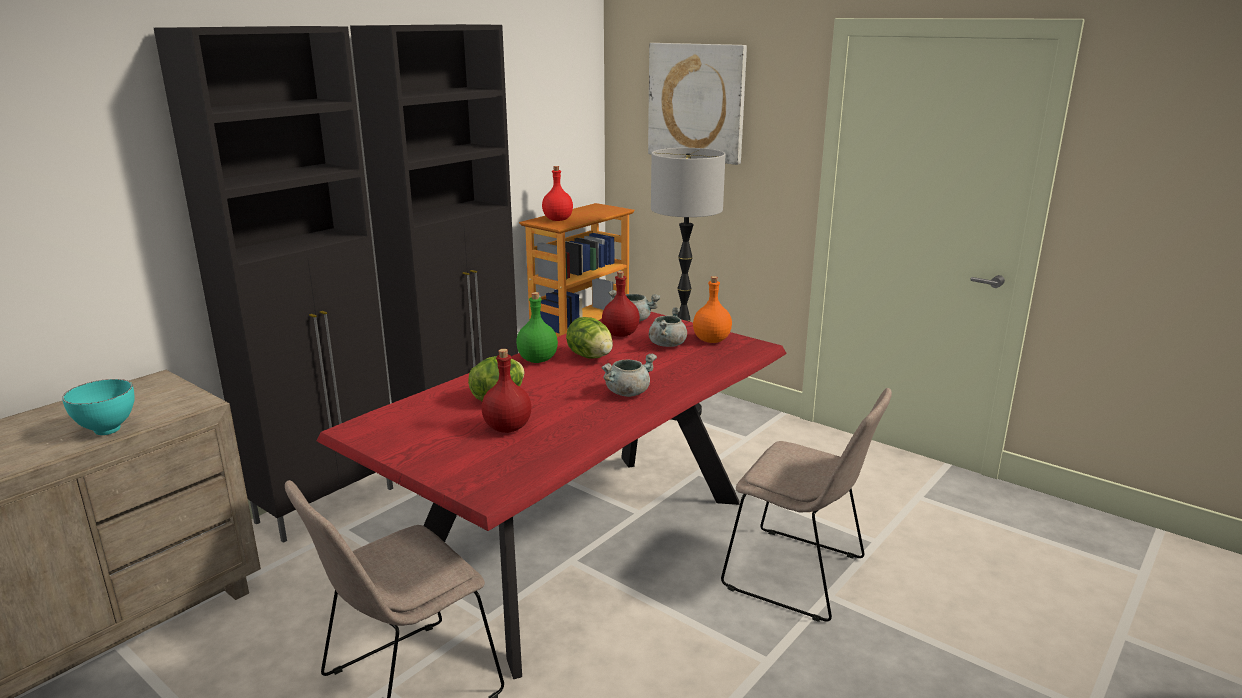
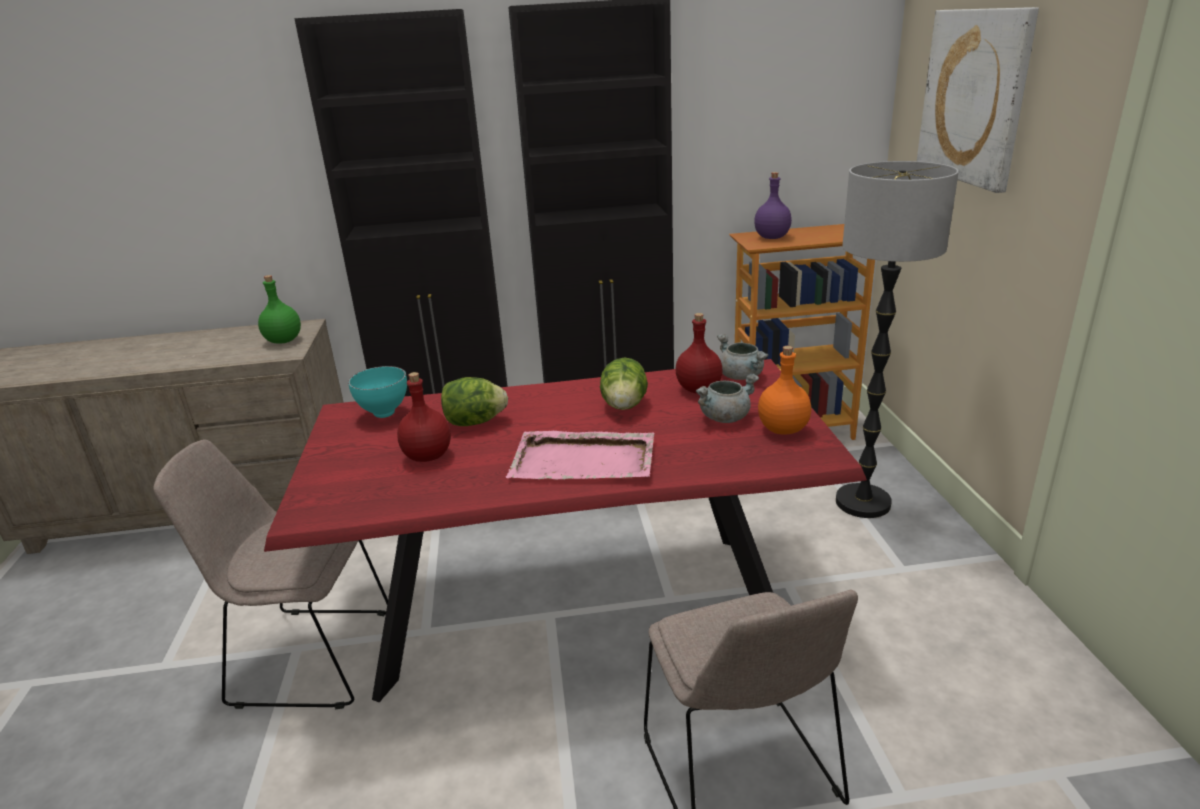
camera: 45 degrees right, 5 degrees up
(109, 430) = (219, 357): turquoise bowl -> turquoise bowl (385, 413)
(538, 360) = (575, 393): green bottle -> green bottle (284, 341)
(557, 220) = (771, 237): red bottle -> purple bottle
(627, 392) = (584, 460): grey cooking pot -> pink tray

